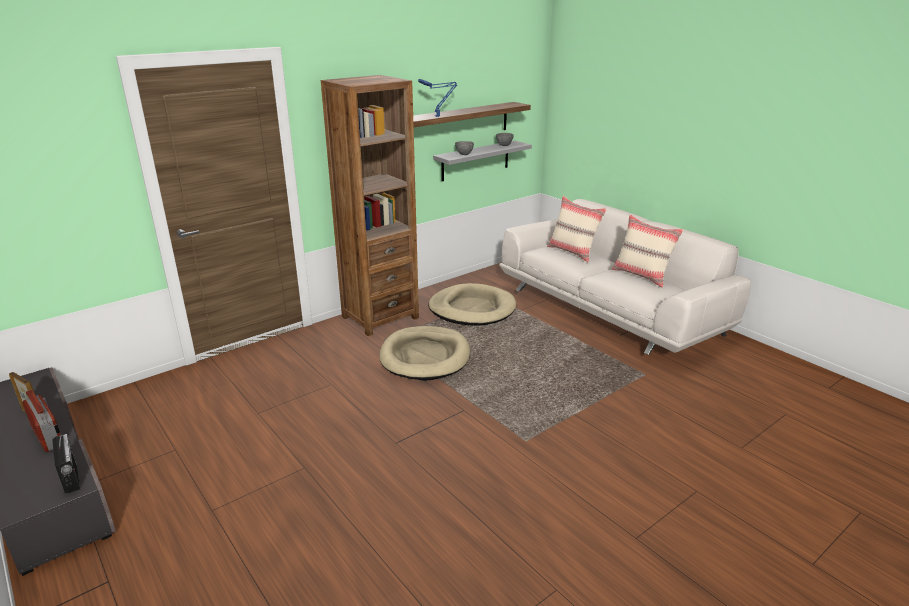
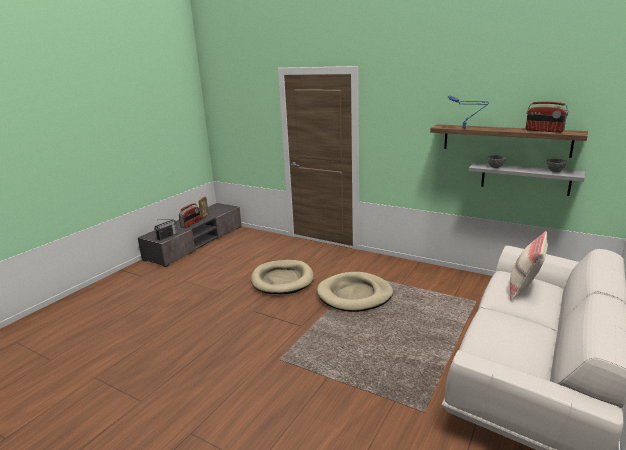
camera: 70 degrees right, 5 degrees down
(380, 317) = (389, 266): brown bookcase -> none
(472, 309) = (443, 295): beige dog bed -> beige dog bed (282, 280)
(494, 106) = (544, 131): none -> radio
(642, 275) = (521, 336): beige pillow -> none

